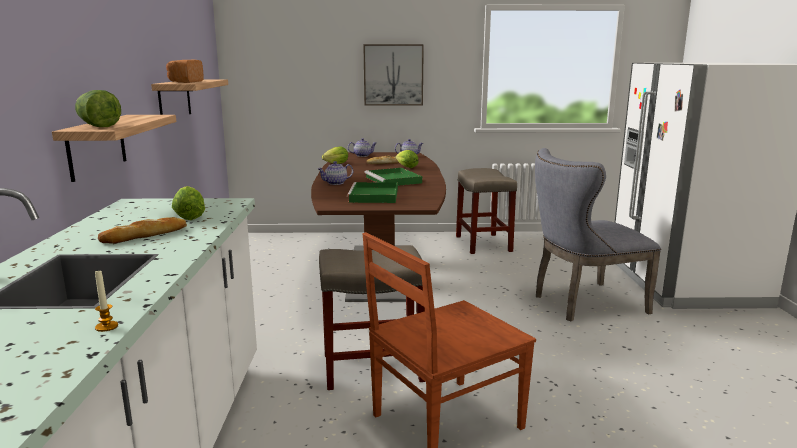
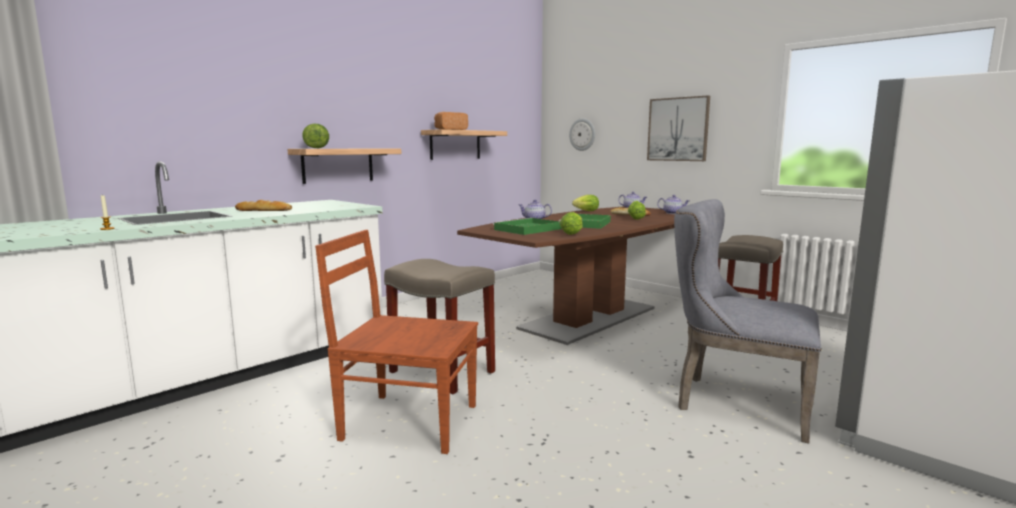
camera: 45 degrees right, 5 degrees down
(189, 216) = (314, 208): lettuce -> lettuce (572, 233)
(280, 78) = (582, 134): none -> wall clock

